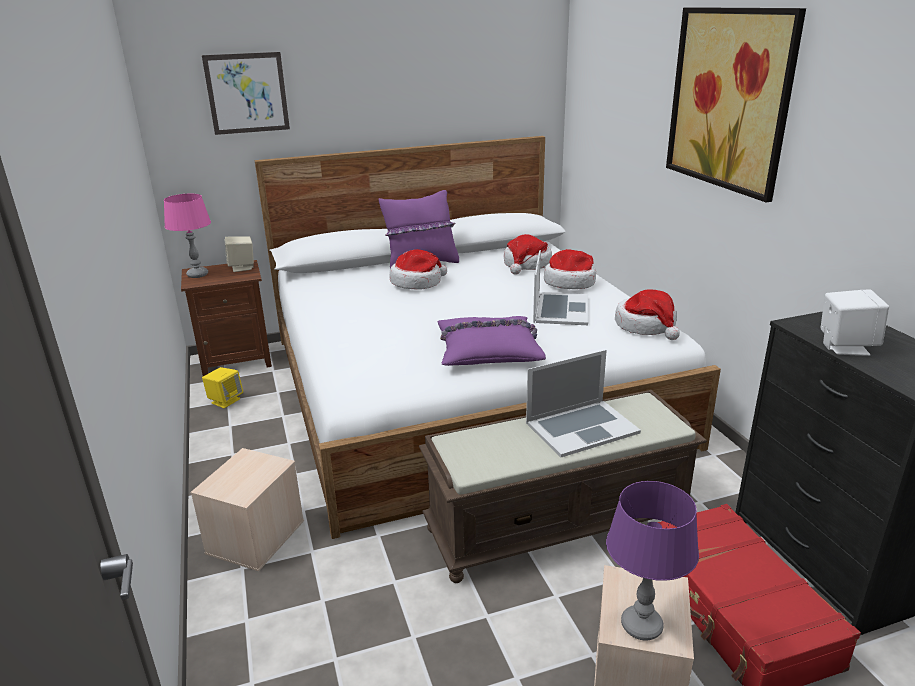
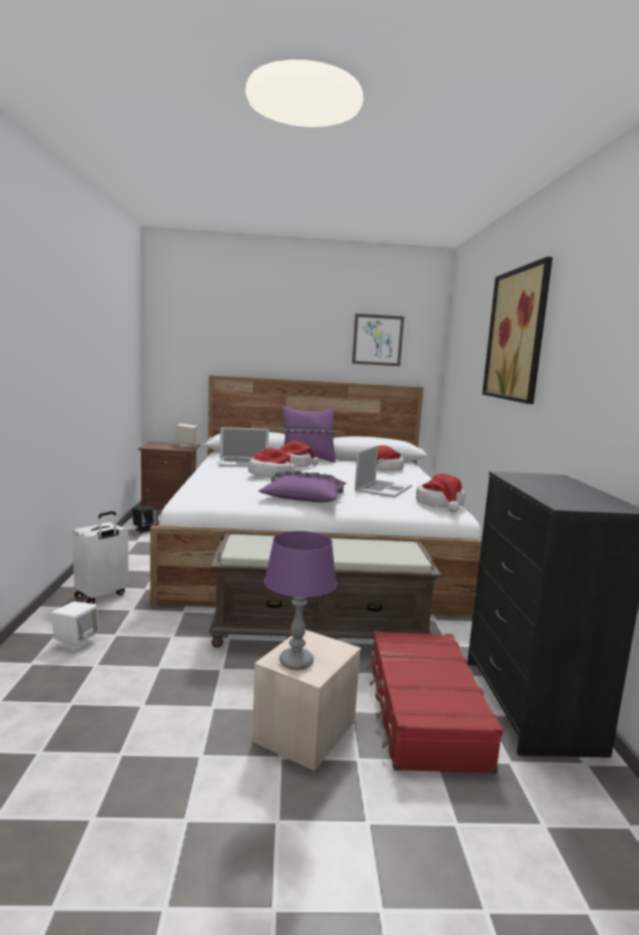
camera: 15 degrees right, 15 degrees down
(197, 275) = (155, 444): pink table lamp -> none
(225, 401) = (145, 529): yellow speaker -> black speaker
(247, 93) = (212, 331): picture -> picture (377, 340)
(256, 538) = (102, 595): beige storage box -> white suitcase
(570, 282) = (406, 479): hat -> hat (271, 475)
(581, 427) = (342, 548): laptop -> laptop (244, 463)
(845, 347) = (531, 485): white speaker -> white speaker (76, 642)

